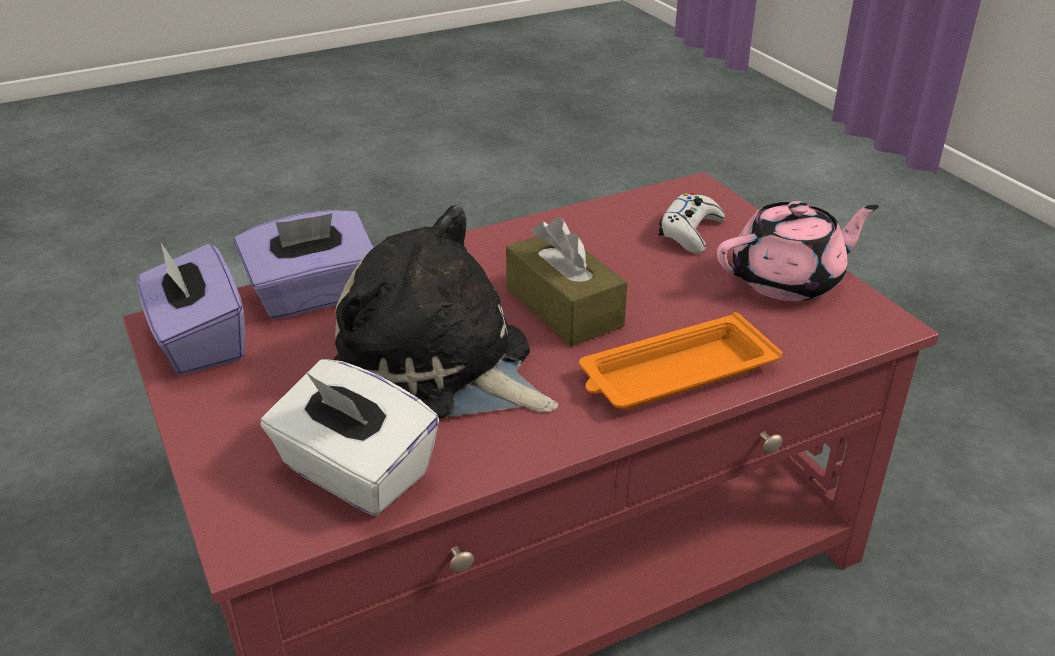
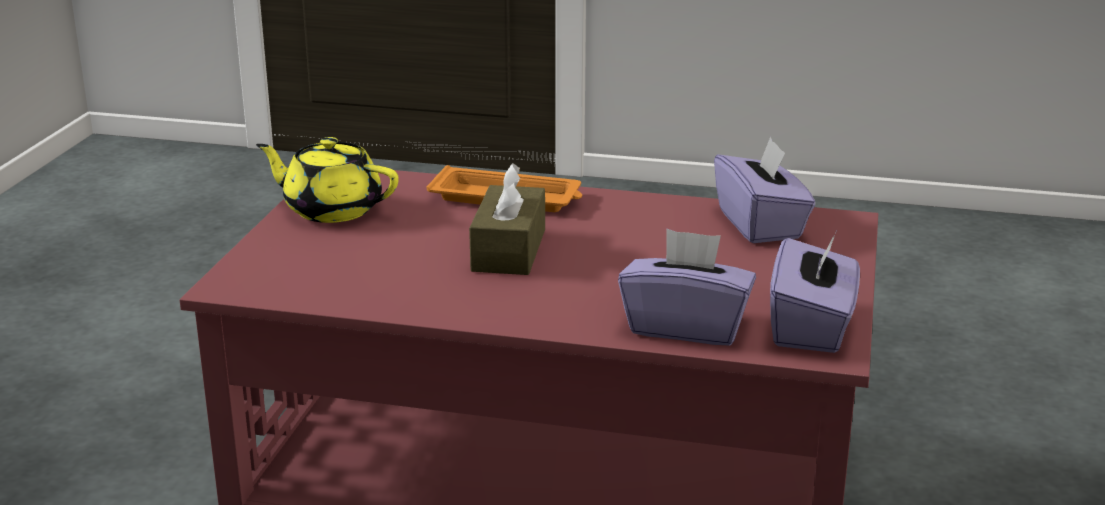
camera: 140 degrees left, 10 degrees down
(354, 473) = (761, 225): white tissue box -> purple tissue box
(442, 368) = (646, 249): plush toy -> none
(690, 232) = (317, 258): white game controller -> none
(788, 280) = (331, 209): pink teapot -> yellow teapot

